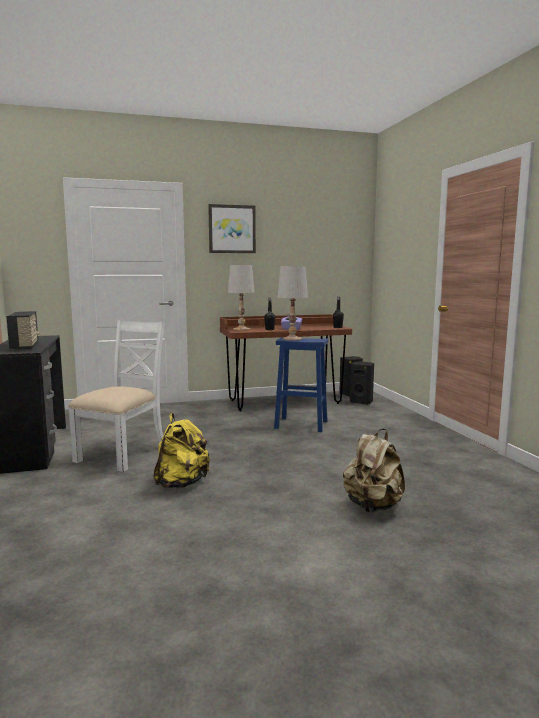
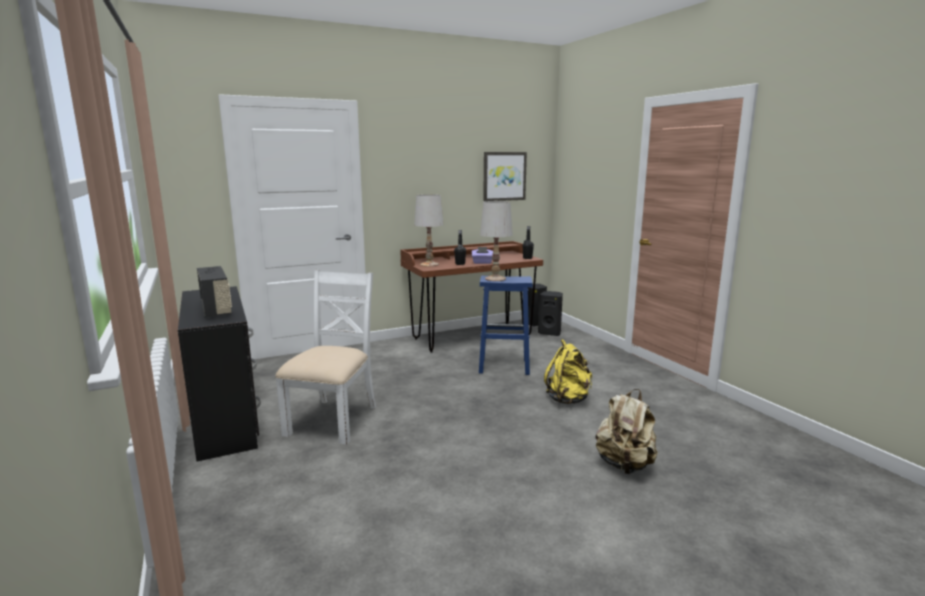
camera: 10 degrees left, 5 degrees up
(182, 484) = (419, 454): yellow backpack -> yellow backpack (568, 399)
(232, 229) = (411, 152): picture -> picture (504, 176)

